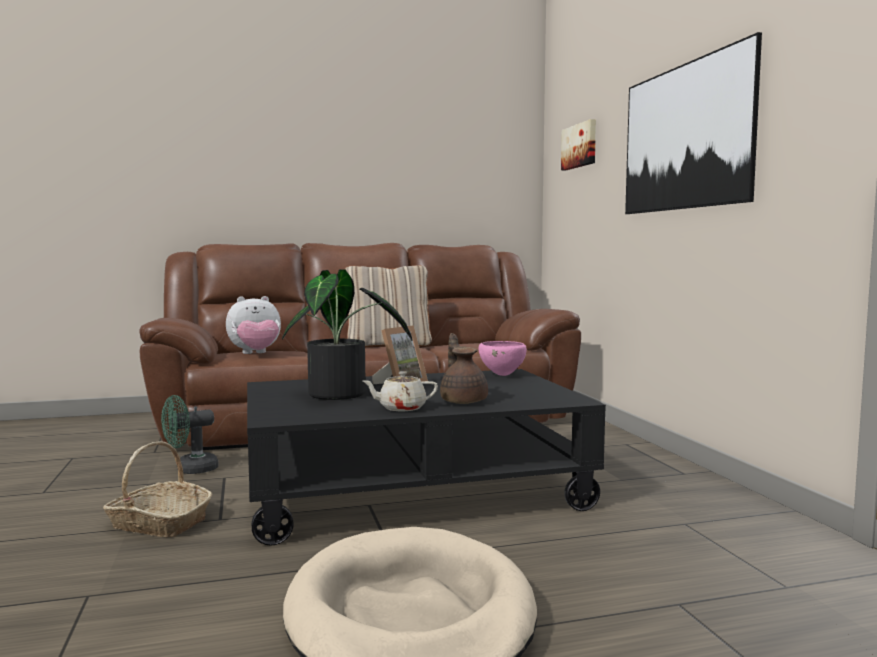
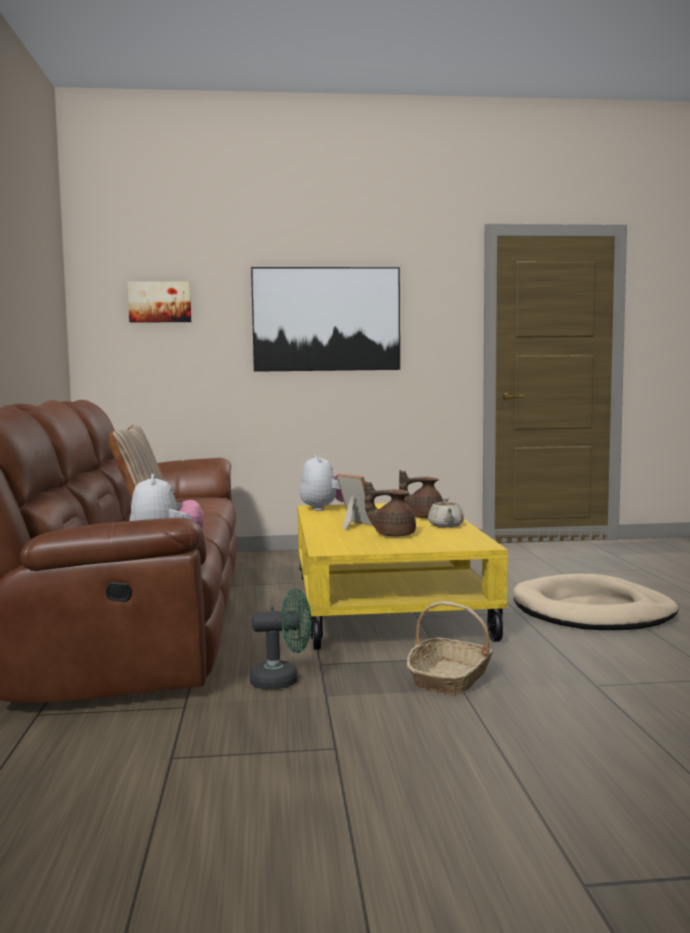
camera: 80 degrees left, 0 degrees up
(190, 470) = (283, 680): green fan -> green fan turned 75 degrees counterclockwise
(343, 395) = (392, 535): potted plant -> brown teapot
(412, 489) = (385, 605): black coffee table -> yellow coffee table
(502, 375) = (325, 509): pink bowl -> plush toy

